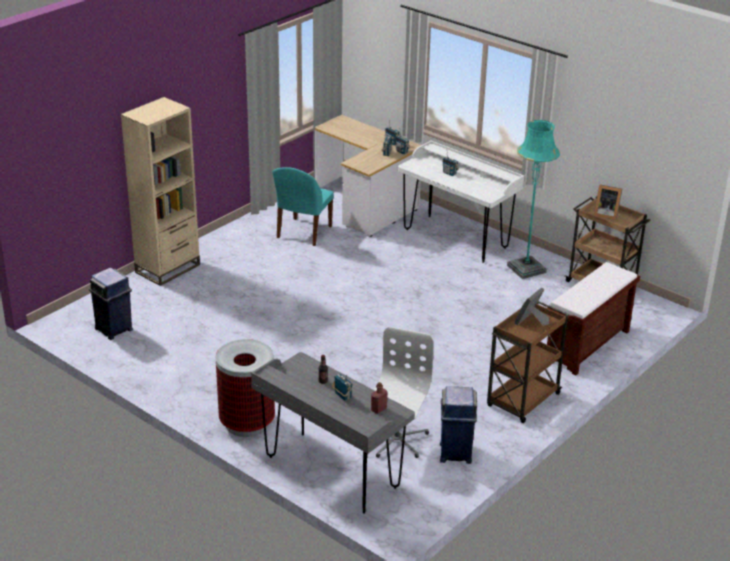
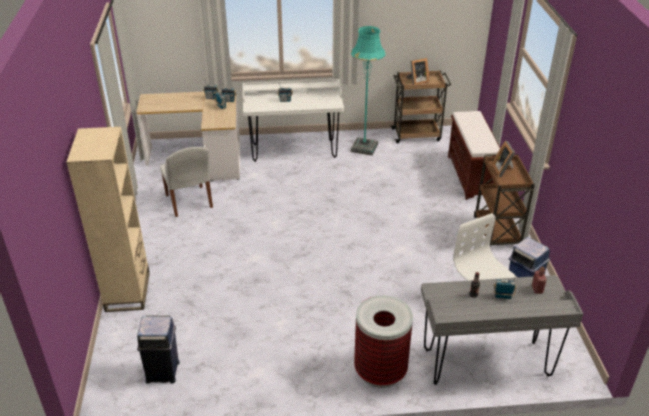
camera: 45 degrees left, 5 degrees up
(303, 233) = (189, 202): turquoise chair -> white chair

